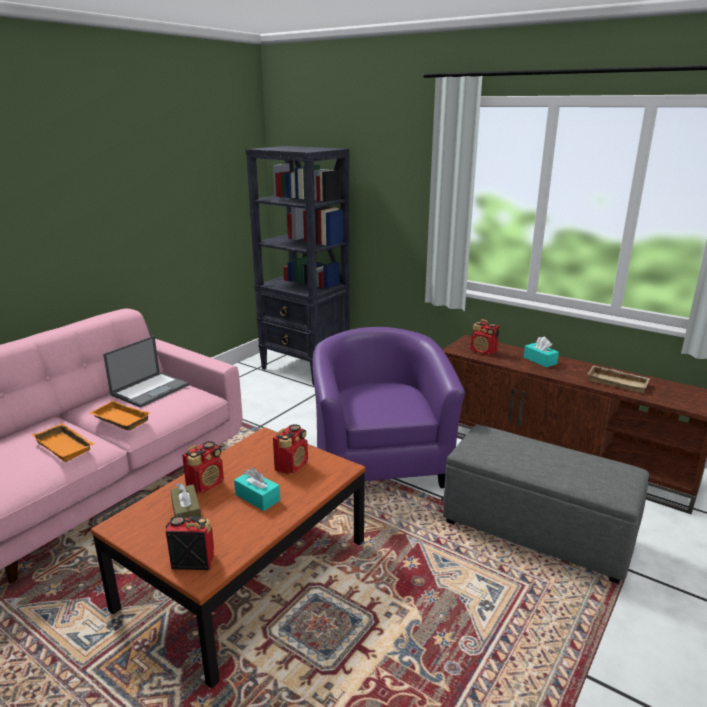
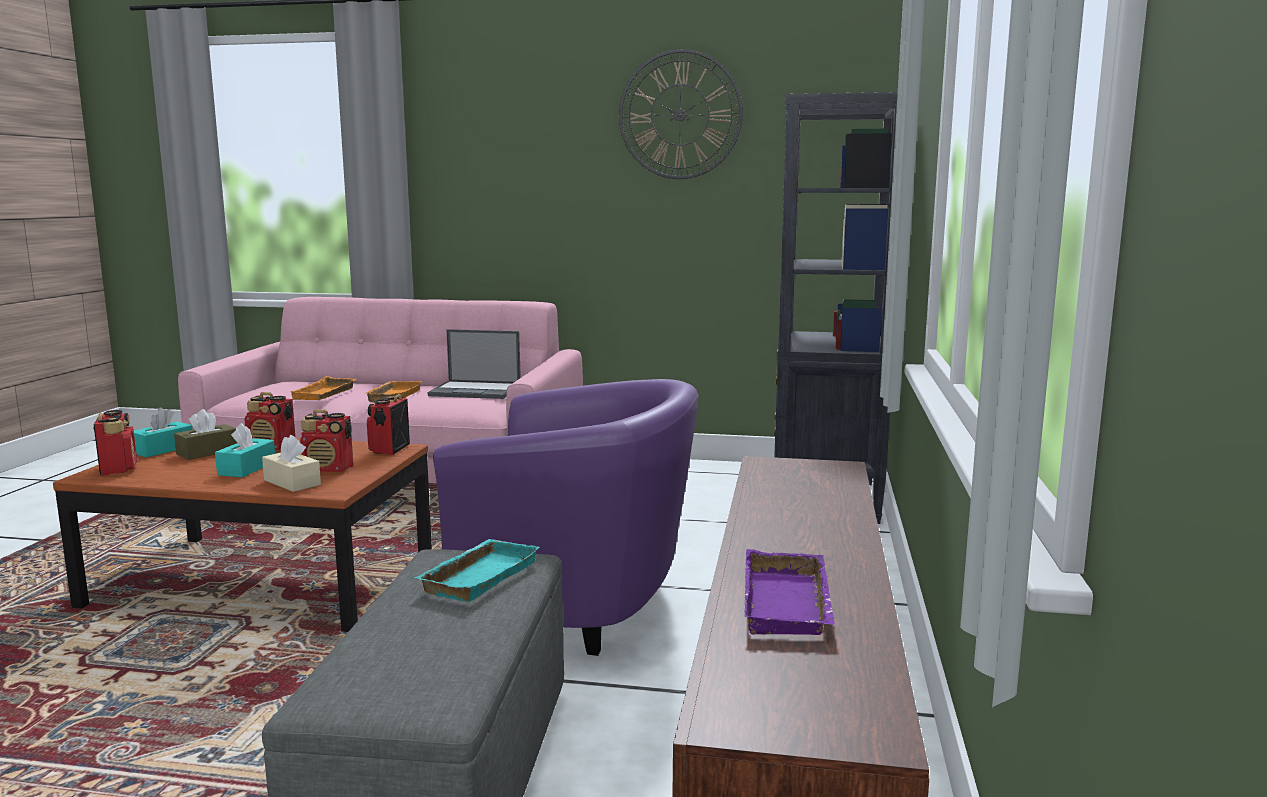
camera: 65 degrees right, 10 degrees down
(164, 153) = (680, 115): none -> wall clock
(311, 481) = (292, 482): none -> beige tissue box
(380, 462) = (580, 606): purple armchair -> purple armchair turned 45 degrees clockwise
(483, 351) = (790, 480): radio -> radio (389, 449)
(504, 444) = (478, 576): none -> turquoise tray
(540, 360) = (814, 524): turquoise tissue box -> turquoise tissue box (163, 449)
(618, 382) = (790, 605): beige tray -> purple tray

